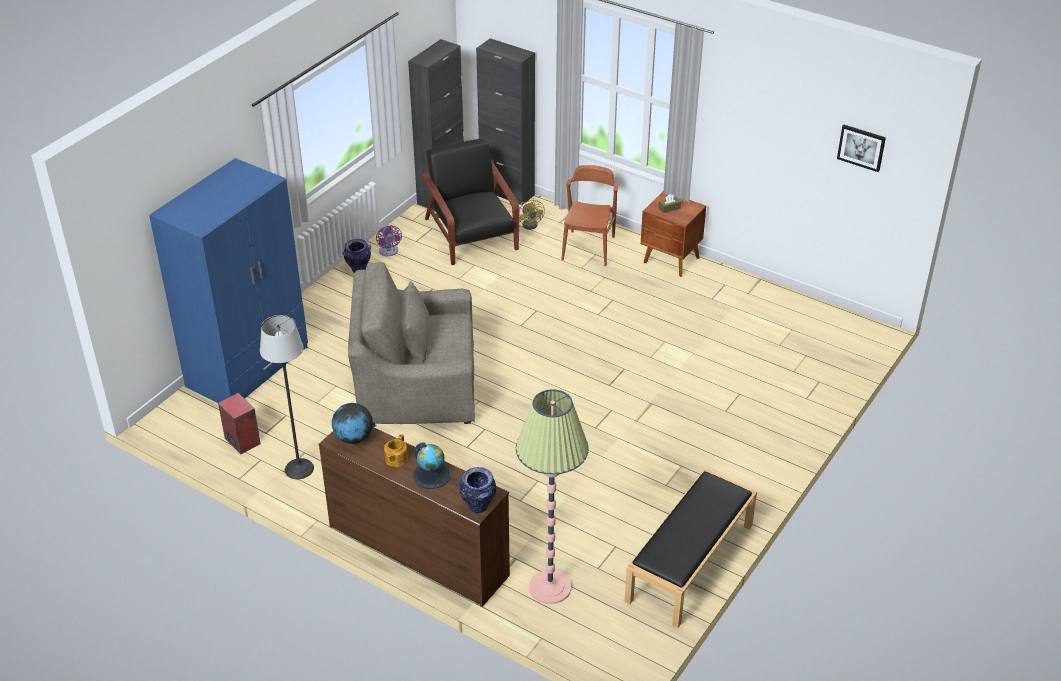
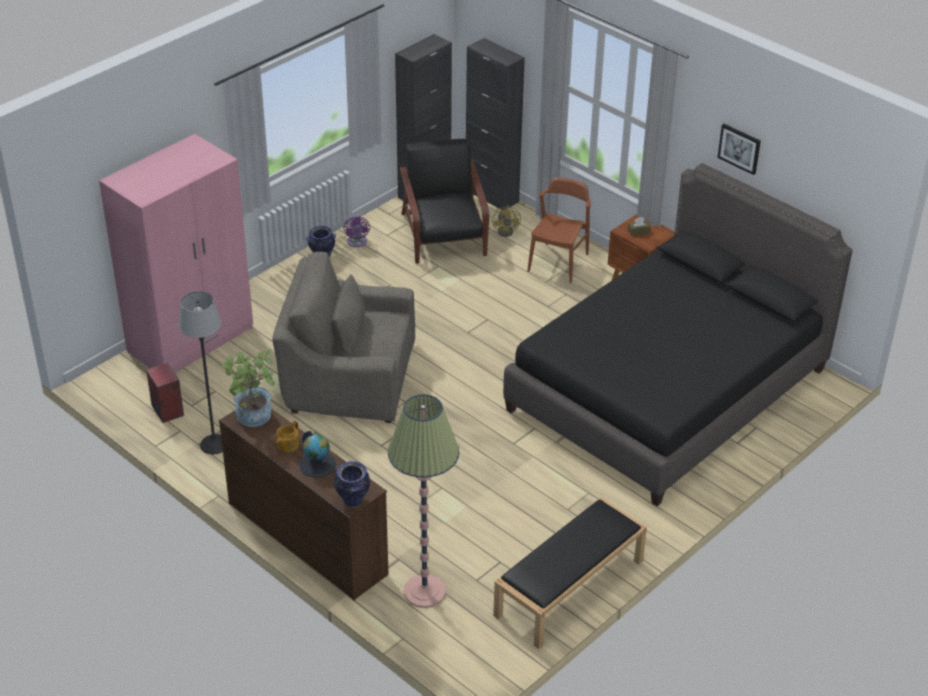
camera: 10 degrees right, 0 degrees up
(248, 367) = (191, 340): blue wardrobe -> pink wardrobe
(353, 438) = (253, 419): globe -> potted plant
(725, 356) = (666, 389): none -> black bed
(861, 147) = (826, 191): picture -> picture (739, 148)

